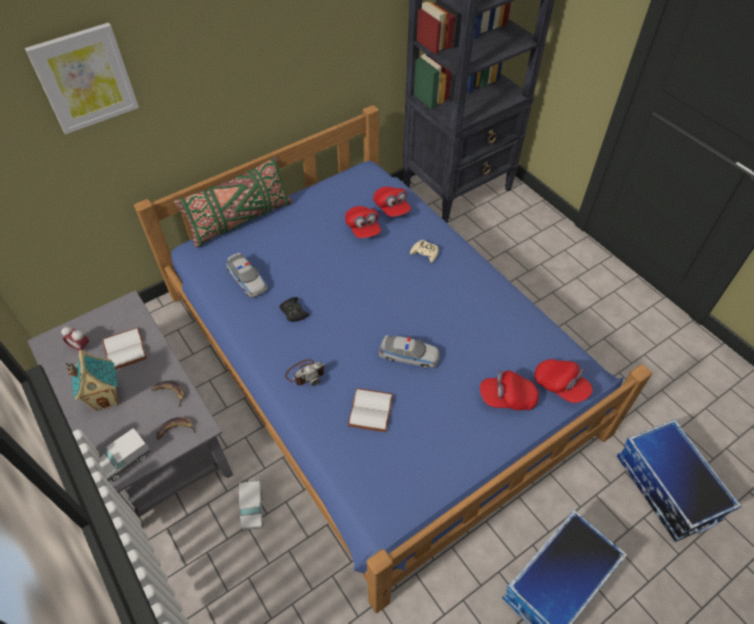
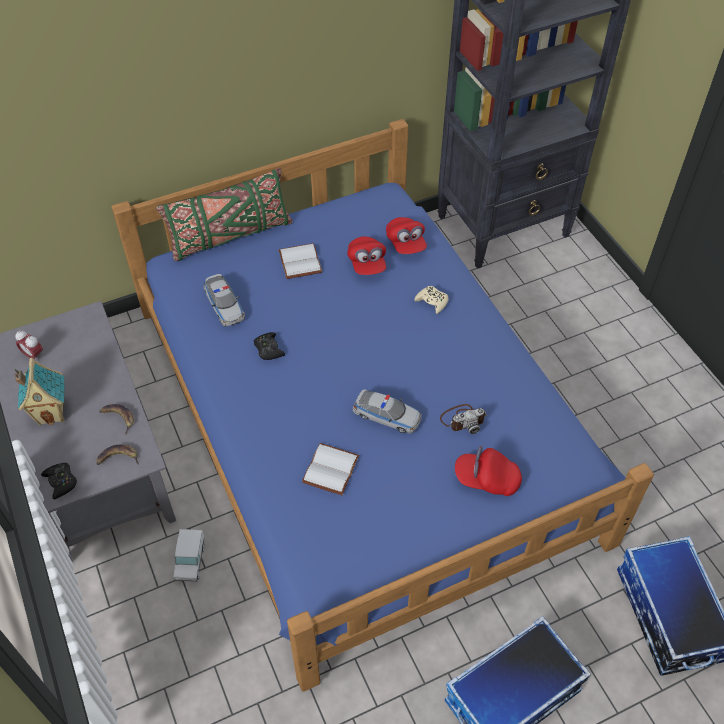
camera: 10 degrees right, 0 degrees up
(85, 78) = (75, 70): picture -> none
(123, 349) = (77, 364): white book -> white book (298, 261)
(125, 461) = (61, 482): toy truck -> black game controller
(306, 373) = (268, 419): camera -> camera (463, 419)
(560, 386) = (551, 475): red cap -> none

